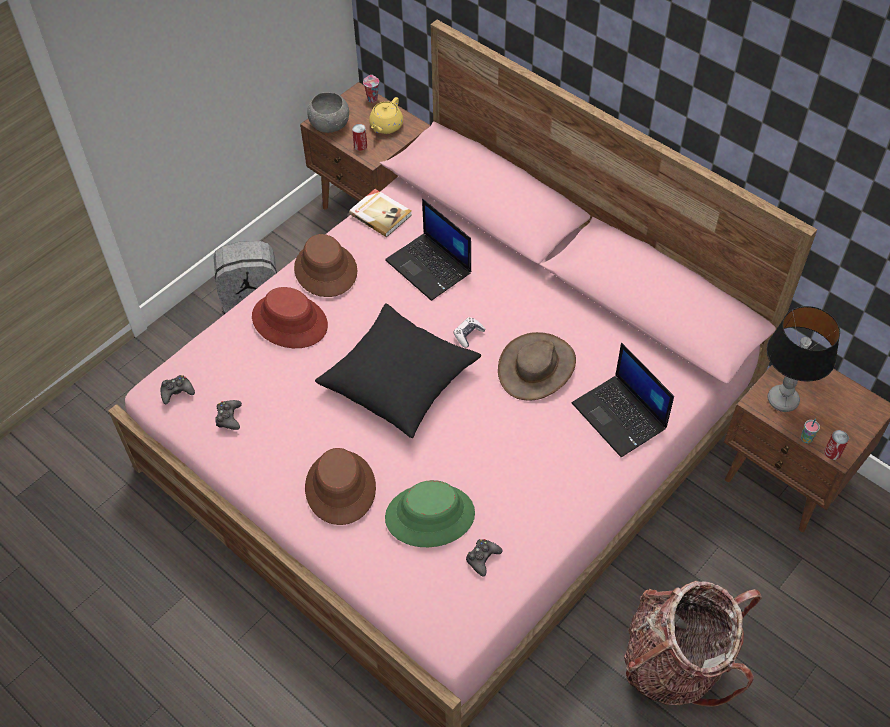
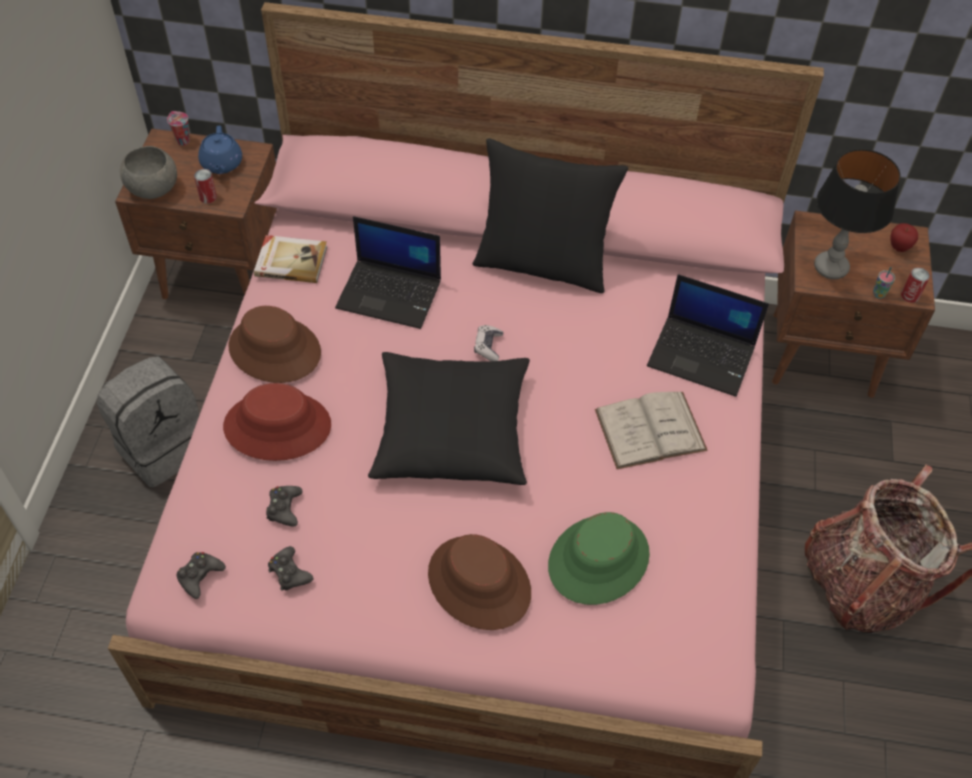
camera: 35 degrees left, 0 degrees up
(386, 126) = (221, 164): yellow teapot -> blue teapot
(482, 558) = (686, 574): black game controller -> black game controller (284, 508)
(537, 367) = (584, 347): brown hat -> none
(537, 448) = (650, 430): none -> white book
(553, 294) = (542, 264): none -> black pillow
(857, 411) = (899, 247): none -> apple

